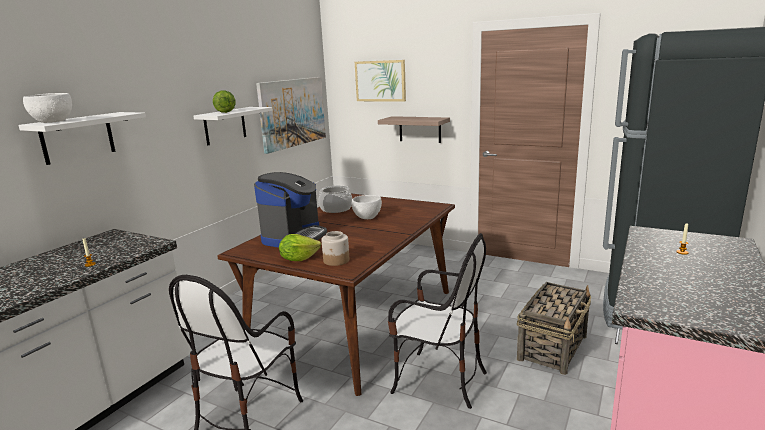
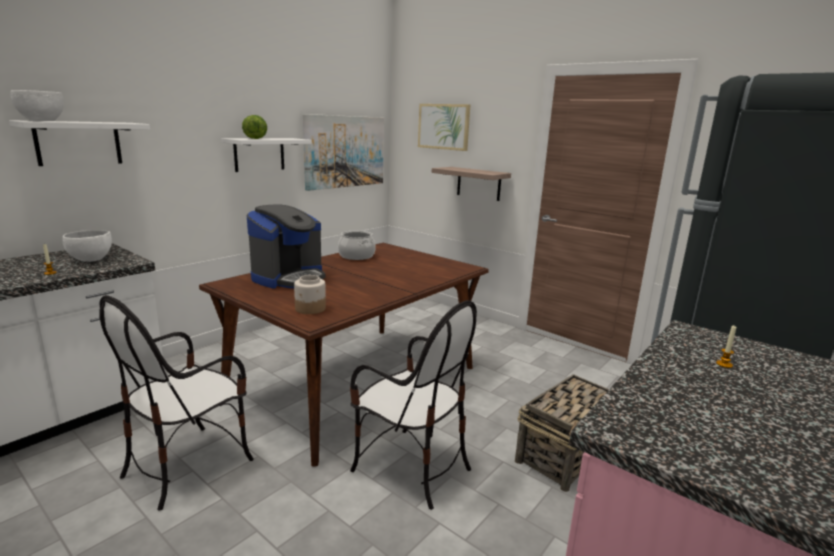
camera: 10 degrees right, 0 degrees up
(298, 259) = (273, 301): lettuce -> none
(367, 217) = (381, 269): white bowl -> white bowl (91, 259)

